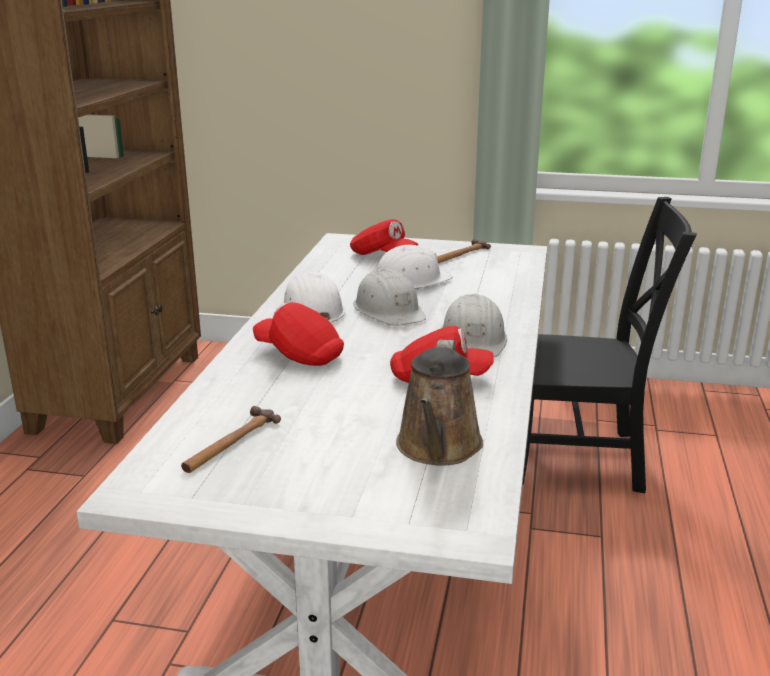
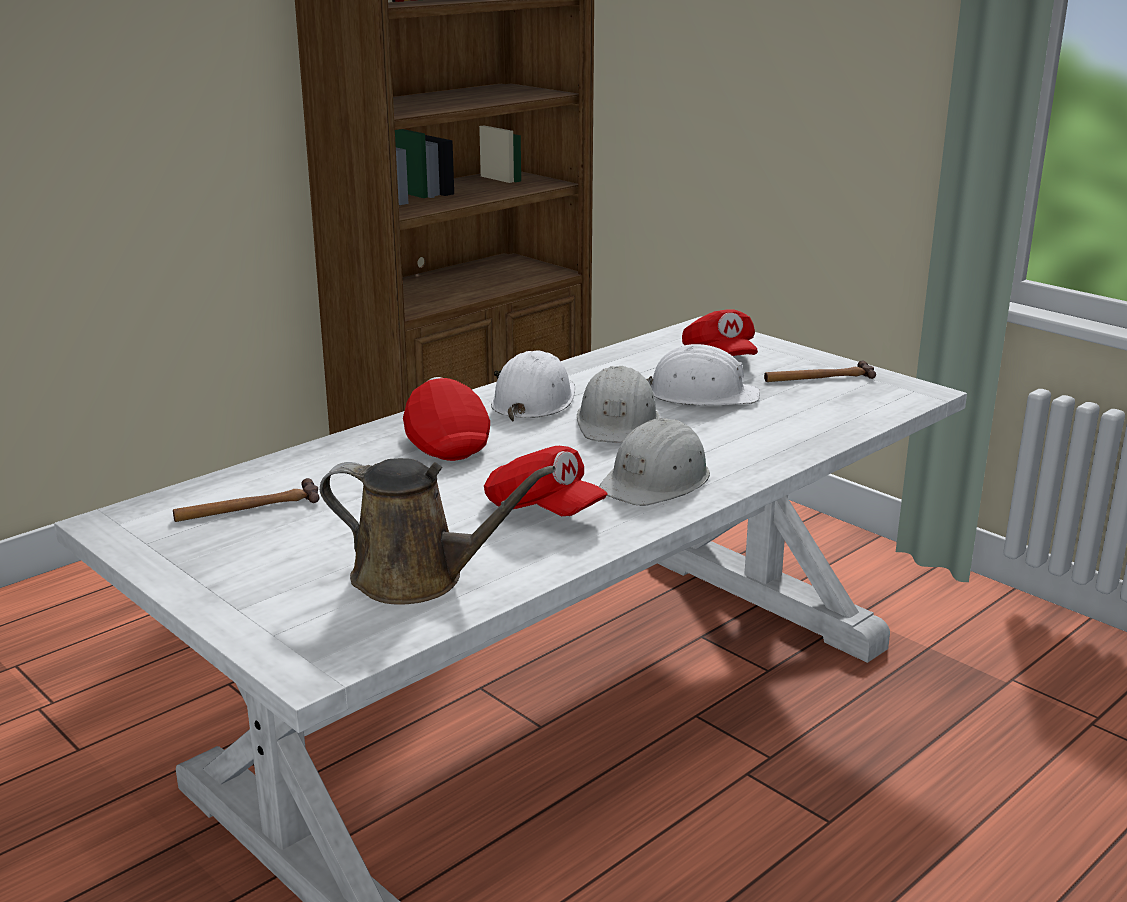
camera: 35 degrees right, 0 degrees up
(438, 448) = (418, 578): brown watering can -> brown watering can turned 120 degrees counterclockwise
(582, 459) = (924, 720): black chair -> none

